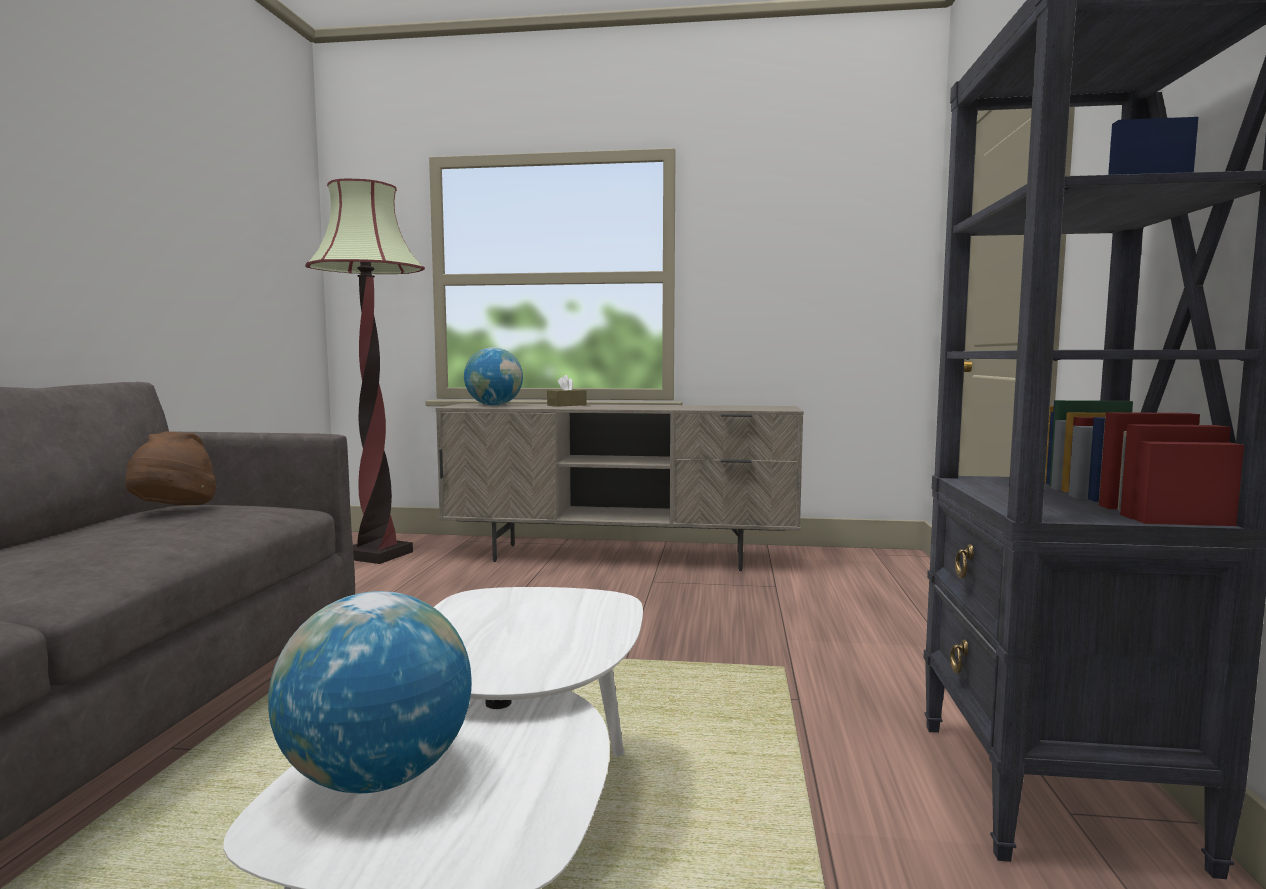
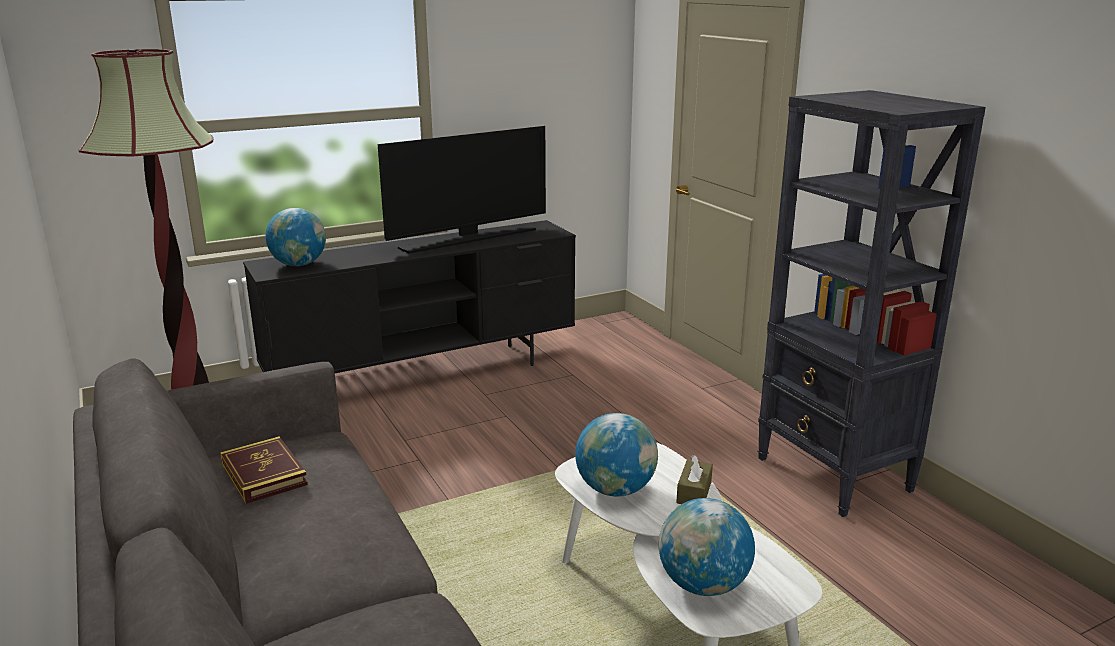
camera: 35 degrees left, 15 degrees up
(173, 511) = (264, 474): brown hat -> book
(482, 623) = (615, 489): none -> globe
(567, 405) = (364, 251): brown tissue box -> brown tissue box (694, 492)
(621, 557) = (426, 375): beige tv stand -> black tv stand
(680, 406) = (468, 239): none -> television

